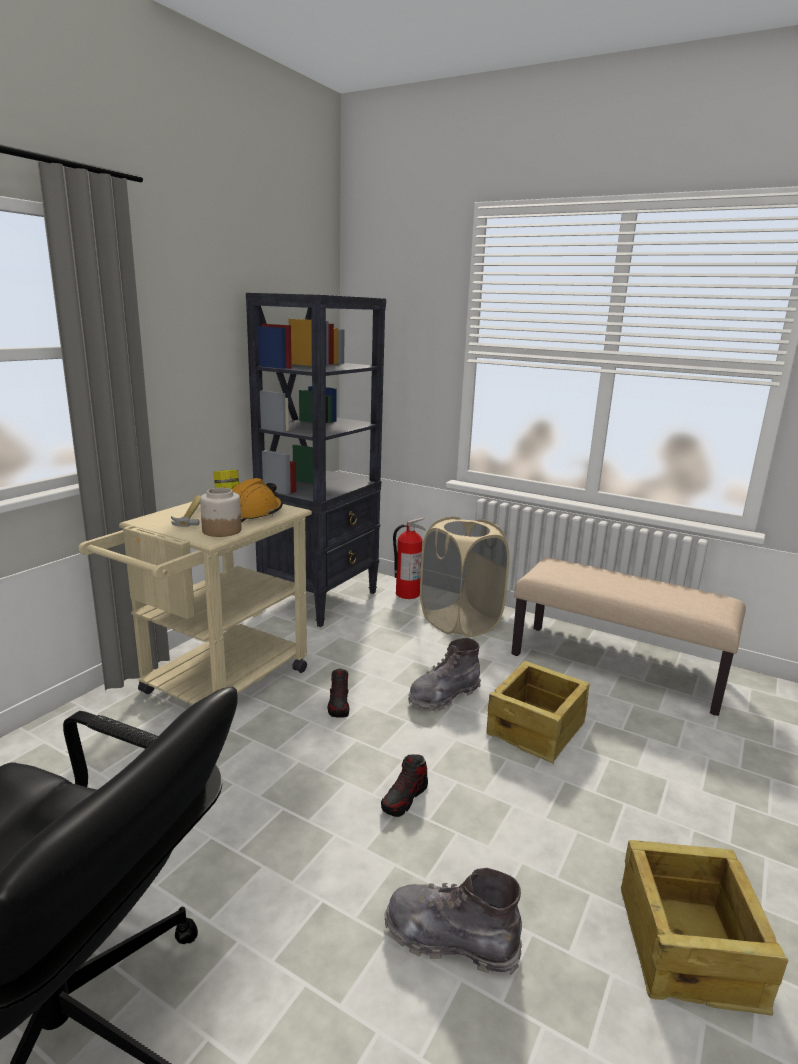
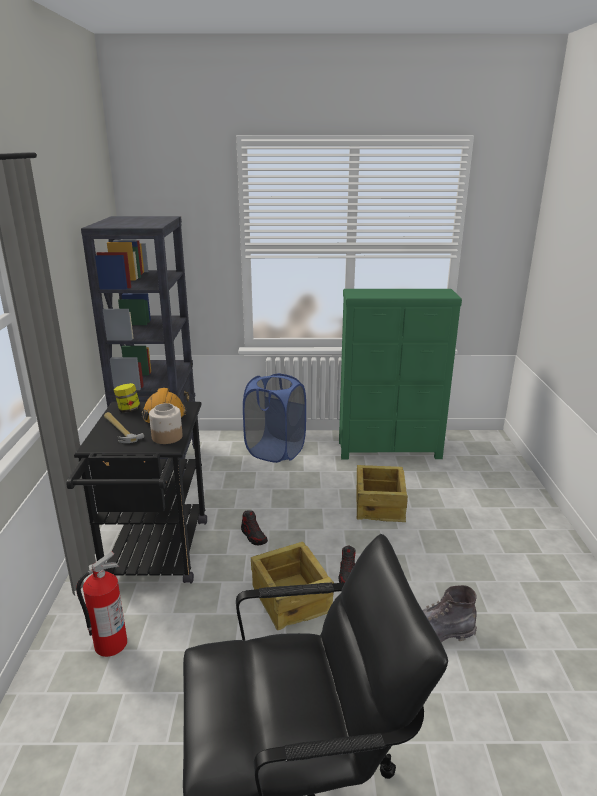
camera: 30 degrees left, 5 degrees up
(215, 687) = (154, 558): beige cart -> black cart
(407, 594) = (221, 441): fire extinguisher -> fire extinguisher (110, 644)
(443, 696) = (311, 505): grey boot -> none
(459, 622) = (275, 451): beige laundry basket -> blue laundry basket
(617, 667) = (390, 451): beige bench -> green dresser
(689, 946) = (530, 584): crate -> crate (291, 598)

